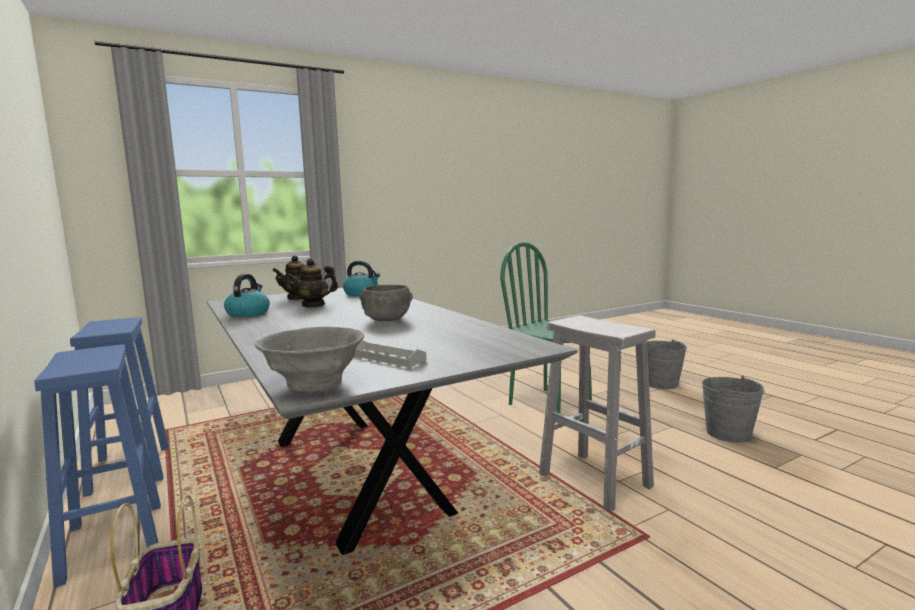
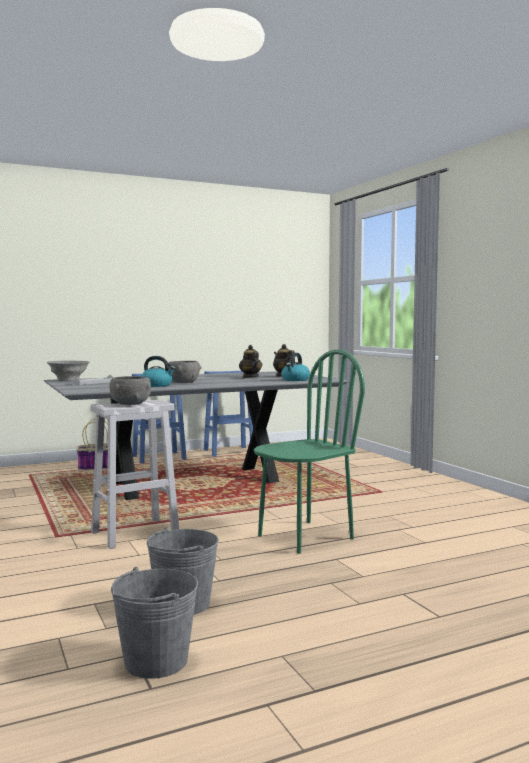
camera: 95 degrees right, 5 degrees down
(248, 313) = (228, 374): kettle -> kettle (157, 385)
(601, 326) = (130, 404): none -> grey bowl
(661, 384) = (381, 607): grey bucket -> grey bucket (156, 661)

